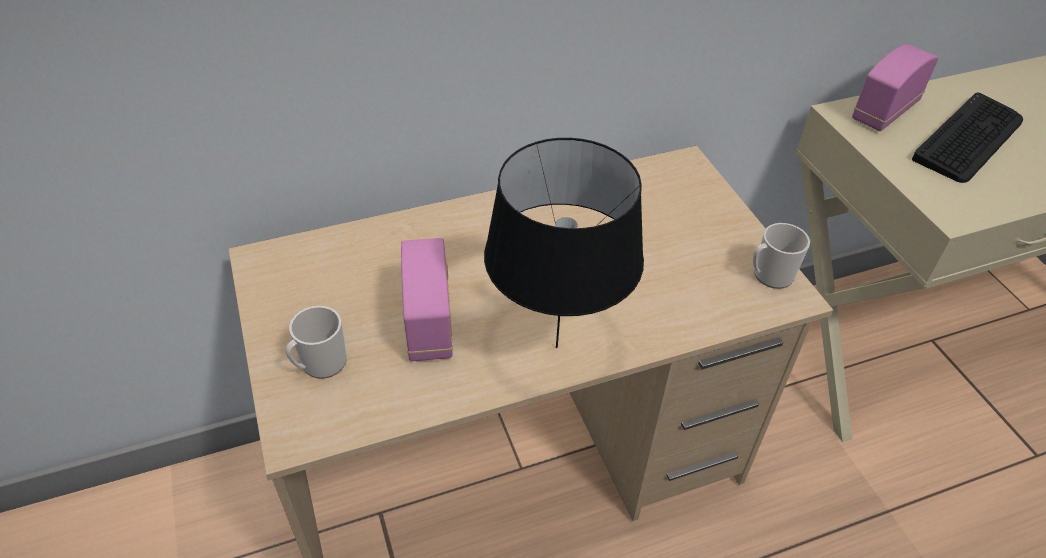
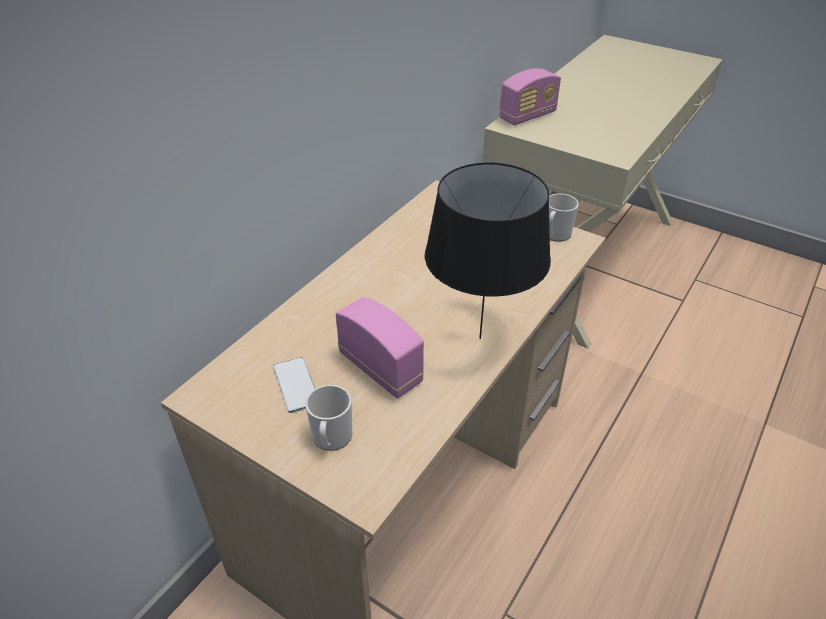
camera: 35 degrees left, 5 degrees down
(342, 295) = (296, 385): none -> phone
(884, 111) = (527, 116): radio -> radio turned 135 degrees counterclockwise
(969, 139) = (584, 114): keyboard -> none

